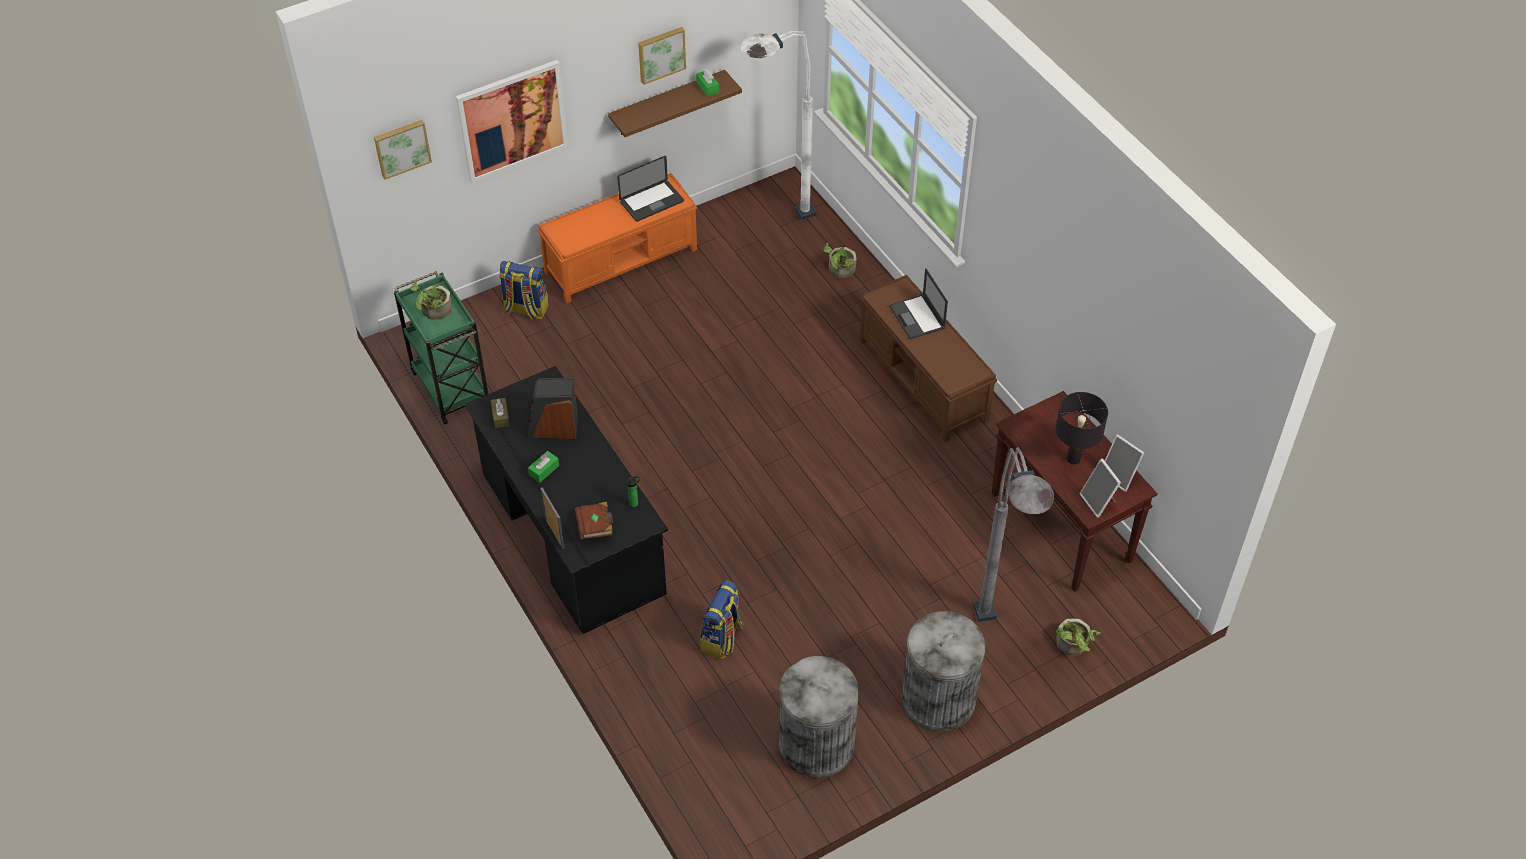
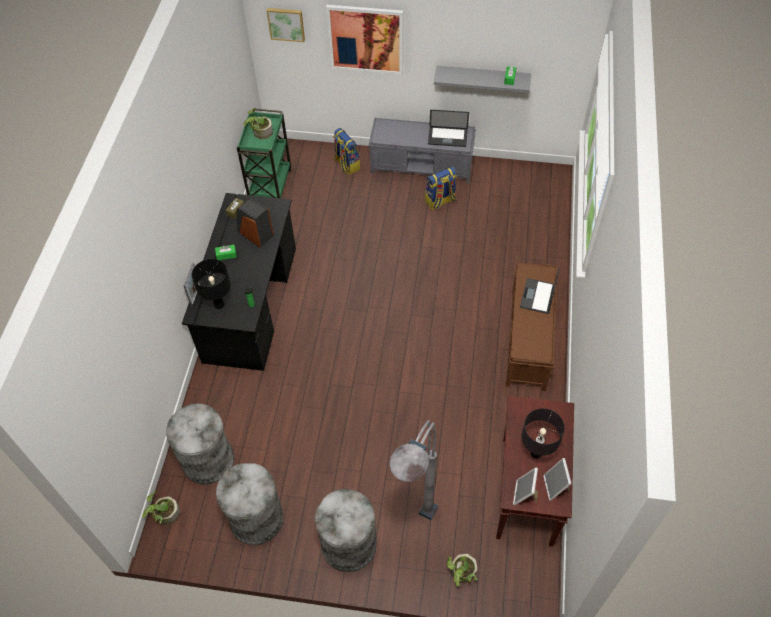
camera: 40 degrees right, 5 degrees up
(595, 527) = (219, 305): brown book -> black table lamp
(622, 260) = (422, 166): orange bench -> grey bench
(661, 54) = (483, 40): picture -> none
(667, 103) = (482, 78): brown shelf -> grey shelf
(700, 726) = (208, 460): none -> grey trash can
(722, 638) = (268, 417): backpack -> backpack (440, 201)
(773, 222) = (528, 191): white floor lamp -> none
(840, 271) = (540, 242): potted plant -> potted plant (164, 514)

